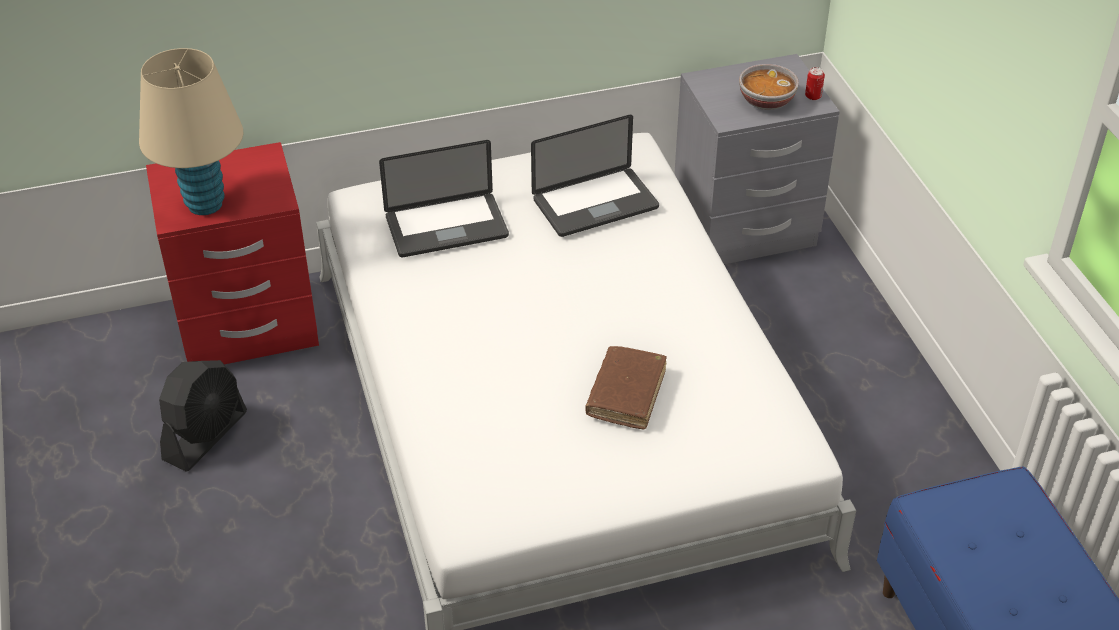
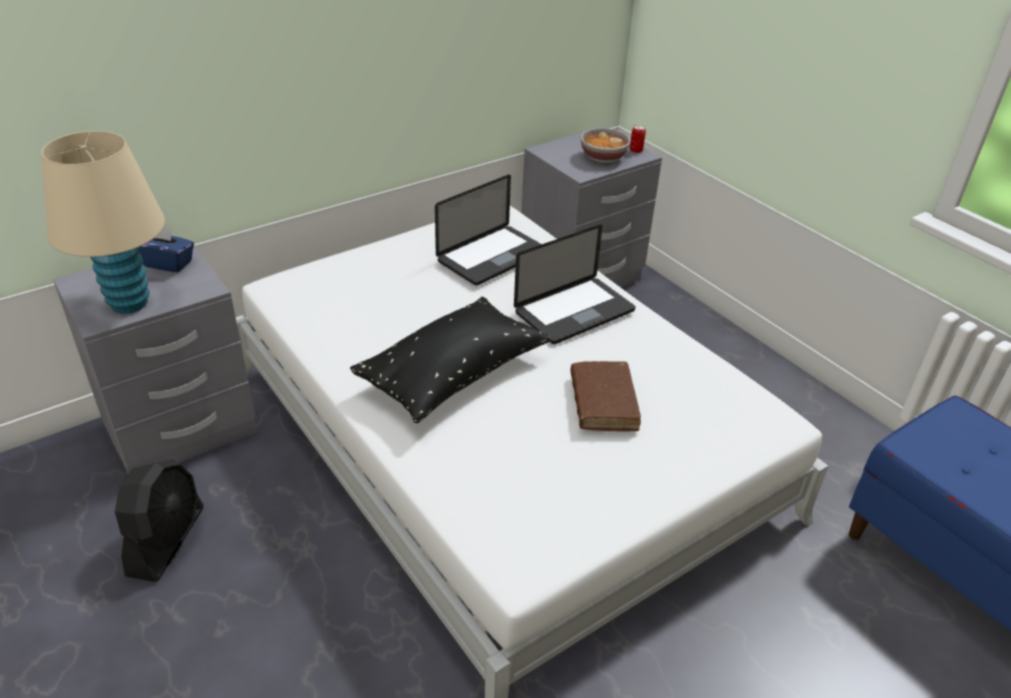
camera: 20 degrees left, 5 degrees down
(248, 327) = (181, 429): red nightstand -> grey nightstand
(251, 165) = (167, 263): none -> blue tissue box
(446, 227) = (368, 295): laptop -> laptop (574, 312)
(492, 333) = (453, 375): none -> black pillow

